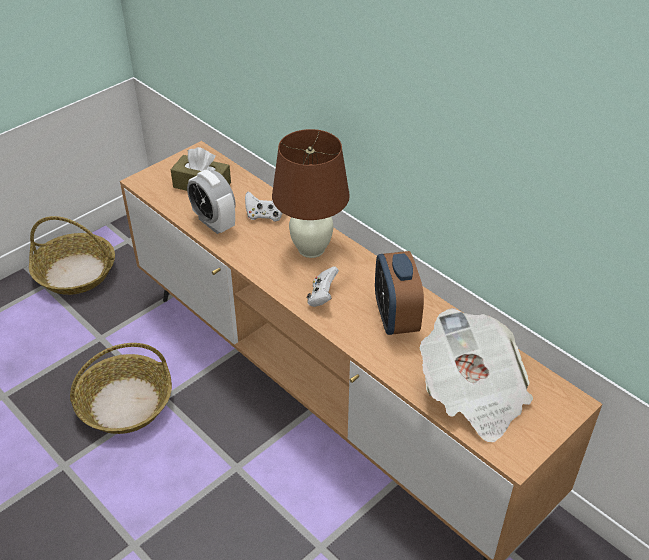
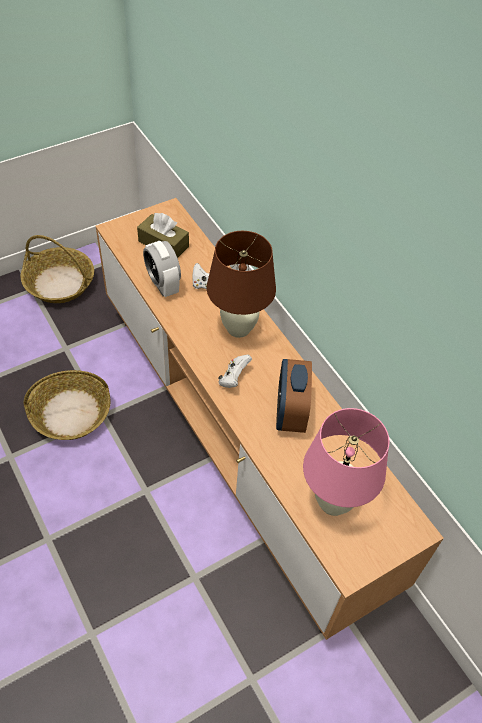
camera: 10 degrees right, 10 degrees up
(473, 394) = (333, 502): newspaper -> pink table lamp

